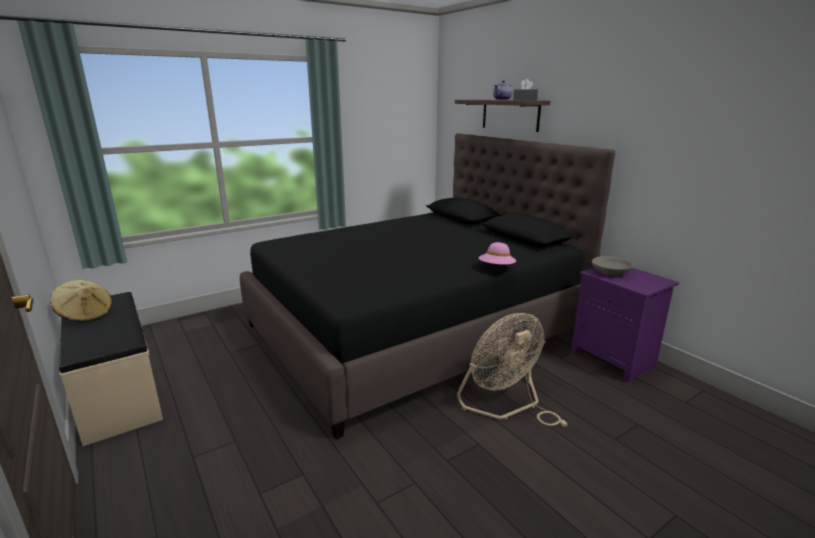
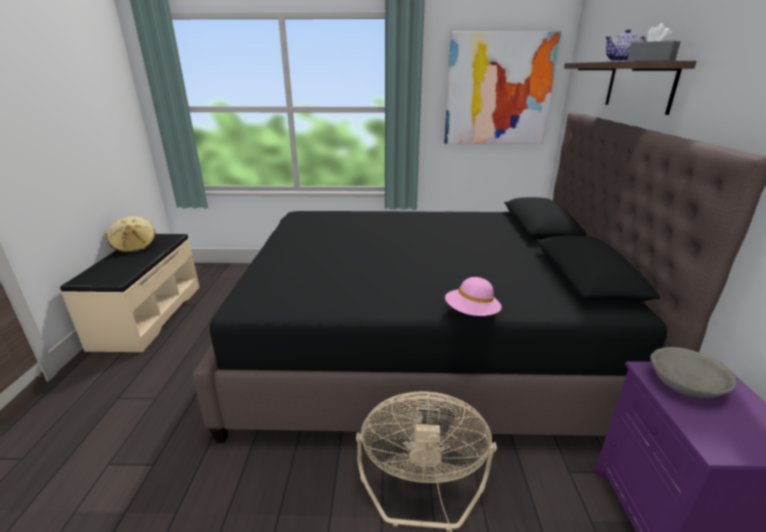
camera: 35 degrees right, 5 degrees up
(393, 119) = (498, 90): none -> picture

